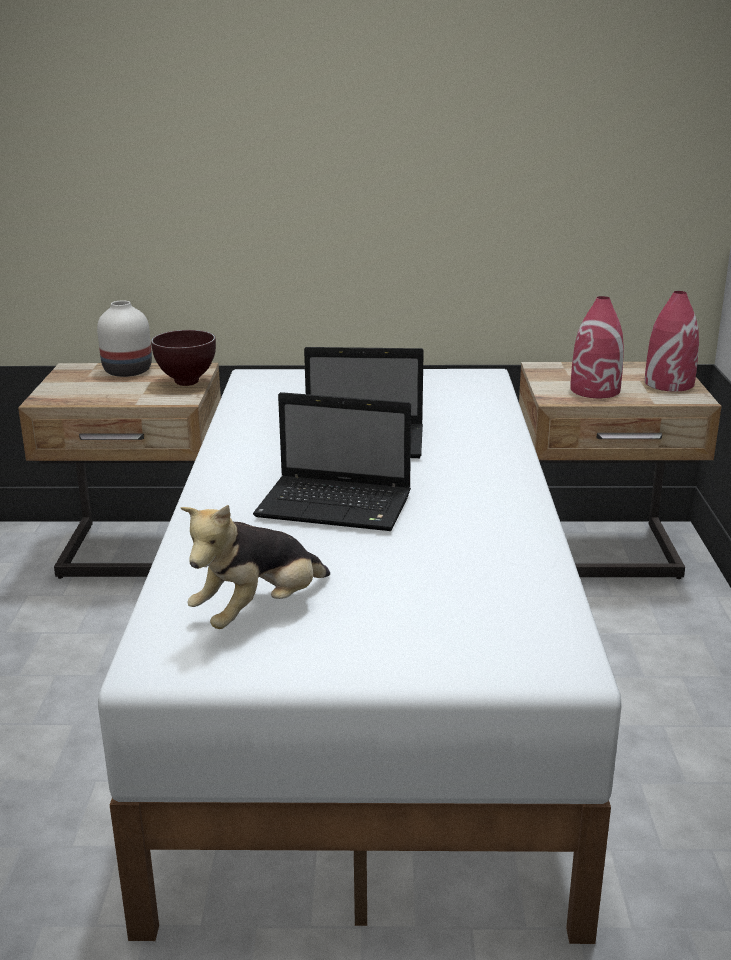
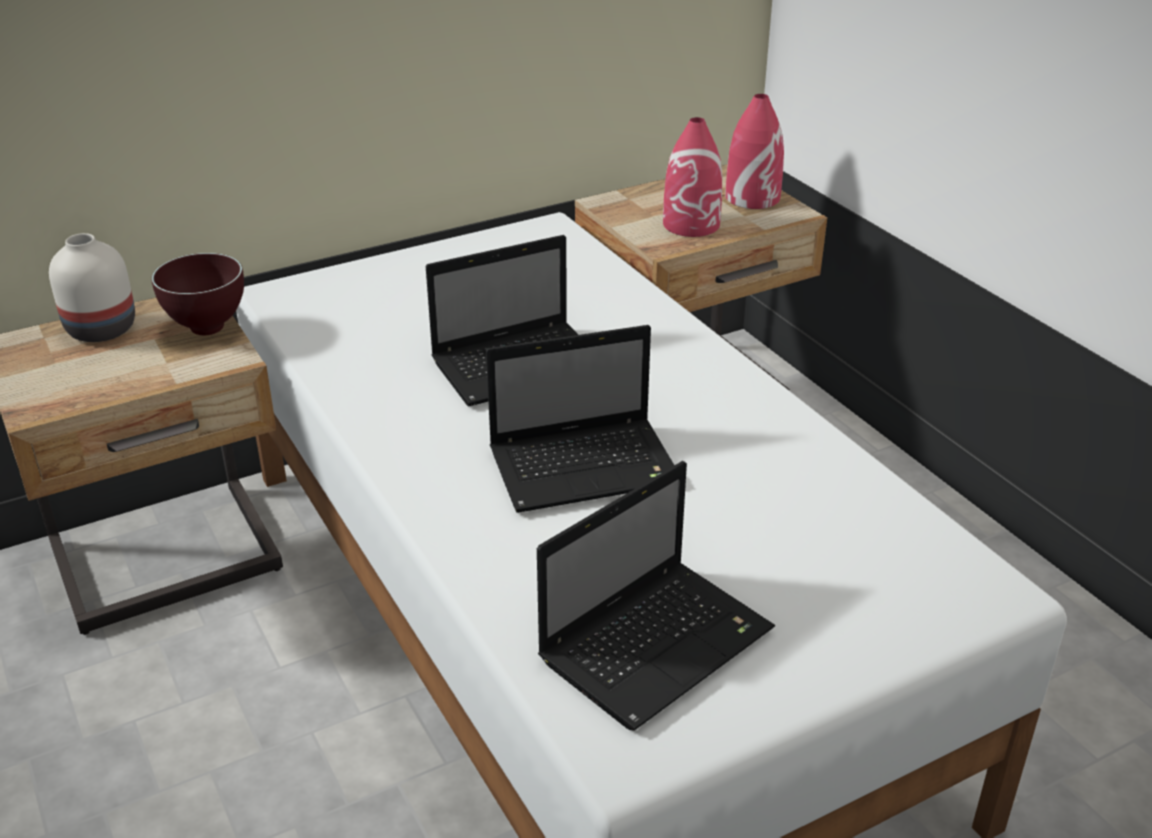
camera: 30 degrees left, 10 degrees up
(259, 612) = (658, 642): plush toy -> laptop

